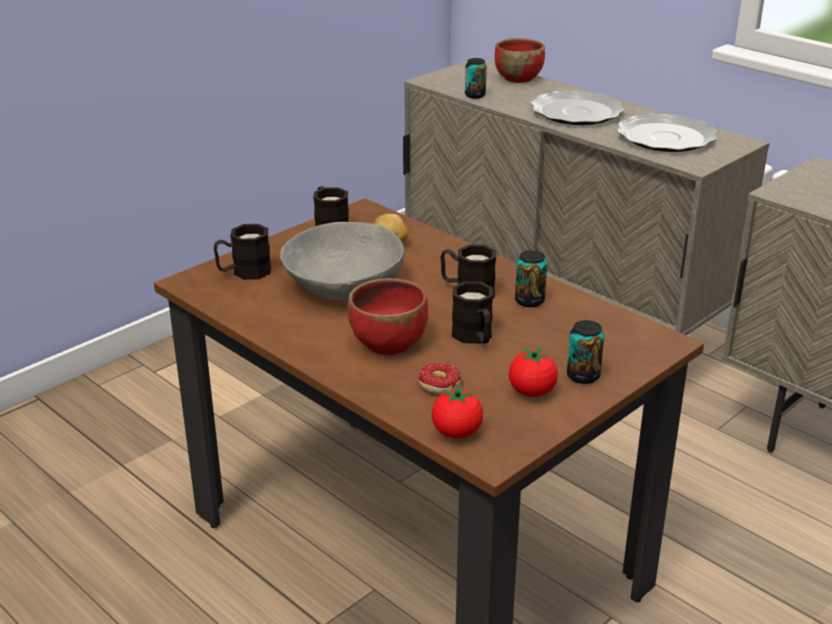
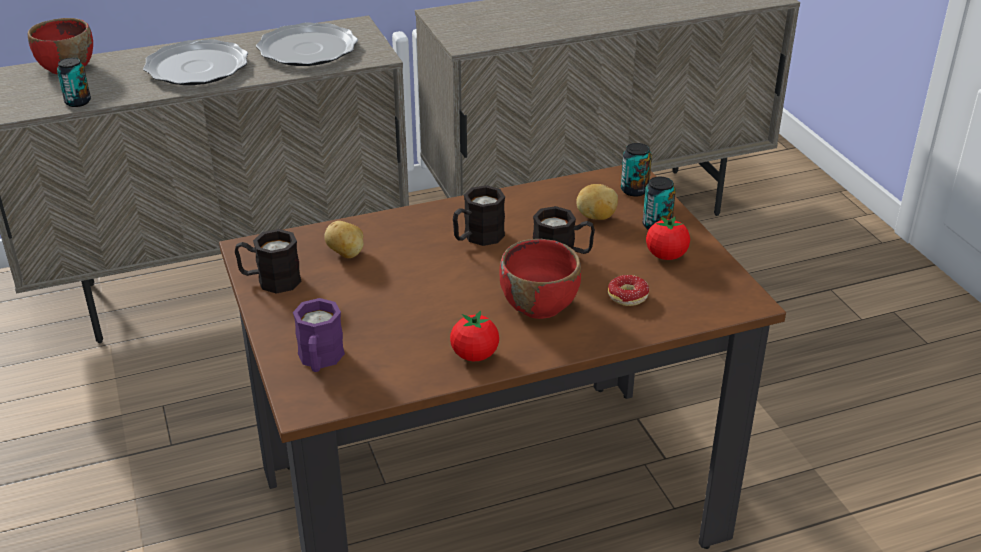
camera: 65 degrees left, 5 degrees up
(244, 272) = (320, 360): black mug -> purple mug
(344, 285) = (405, 302): grey bowl -> none
(456, 432) = (705, 308): tomato -> tomato (474, 355)
(529, 301) = (520, 212): can -> can (634, 190)
(563, 339) = (596, 217): none -> potato

